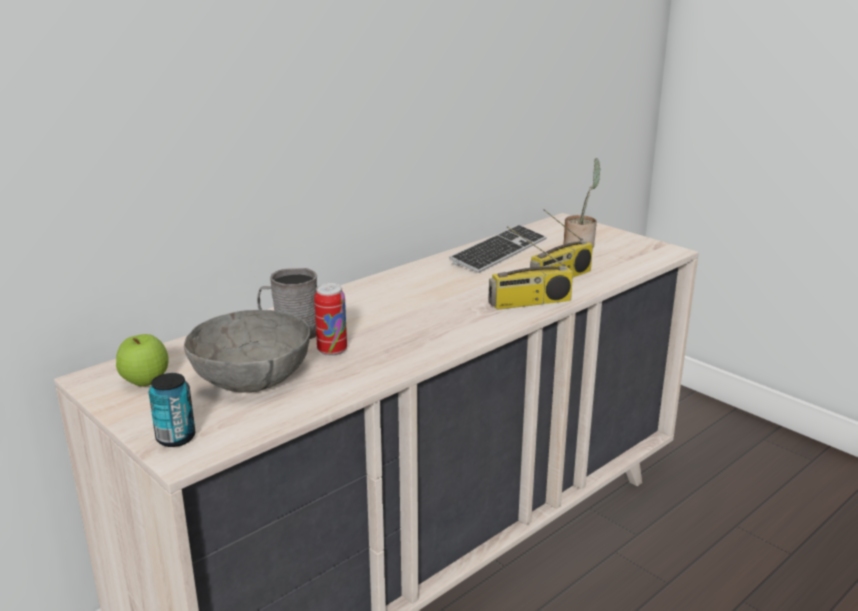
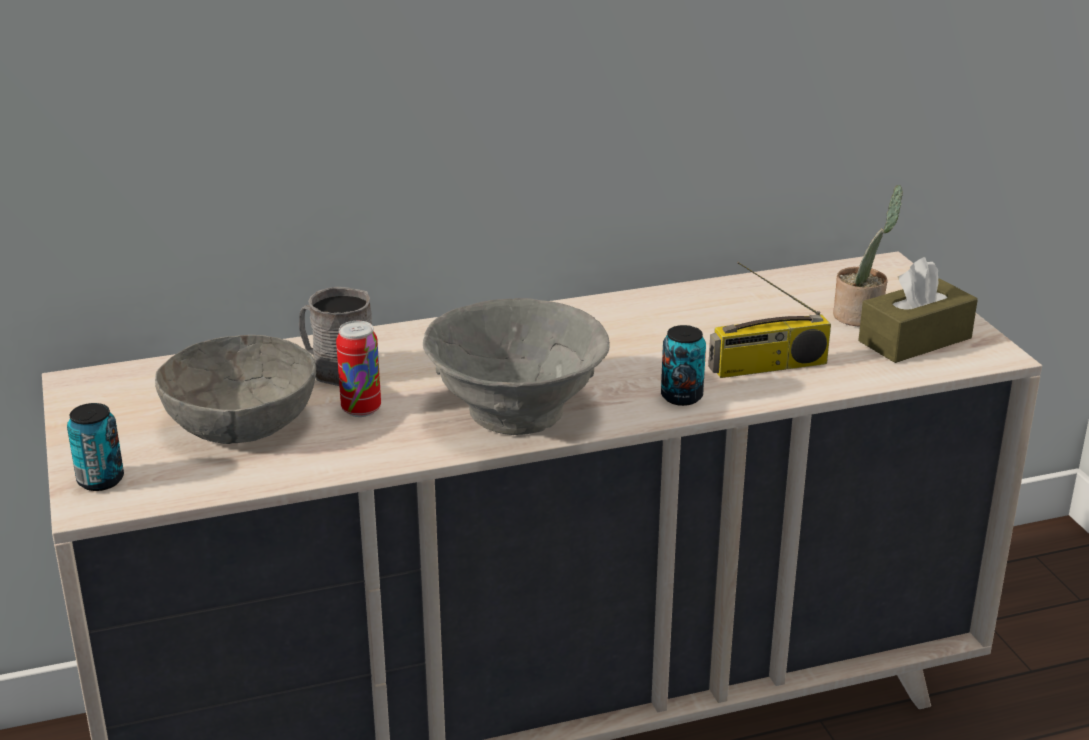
camera: 25 degrees right, 5 degrees up
(145, 382) = (126, 401): apple -> none
(437, 330) = (516, 411): none -> grey bowl
(499, 251) = (726, 303): keyboard -> none
(529, 303) = (681, 397): radio -> can
(622, 251) = (915, 339): none -> brown tissue box

